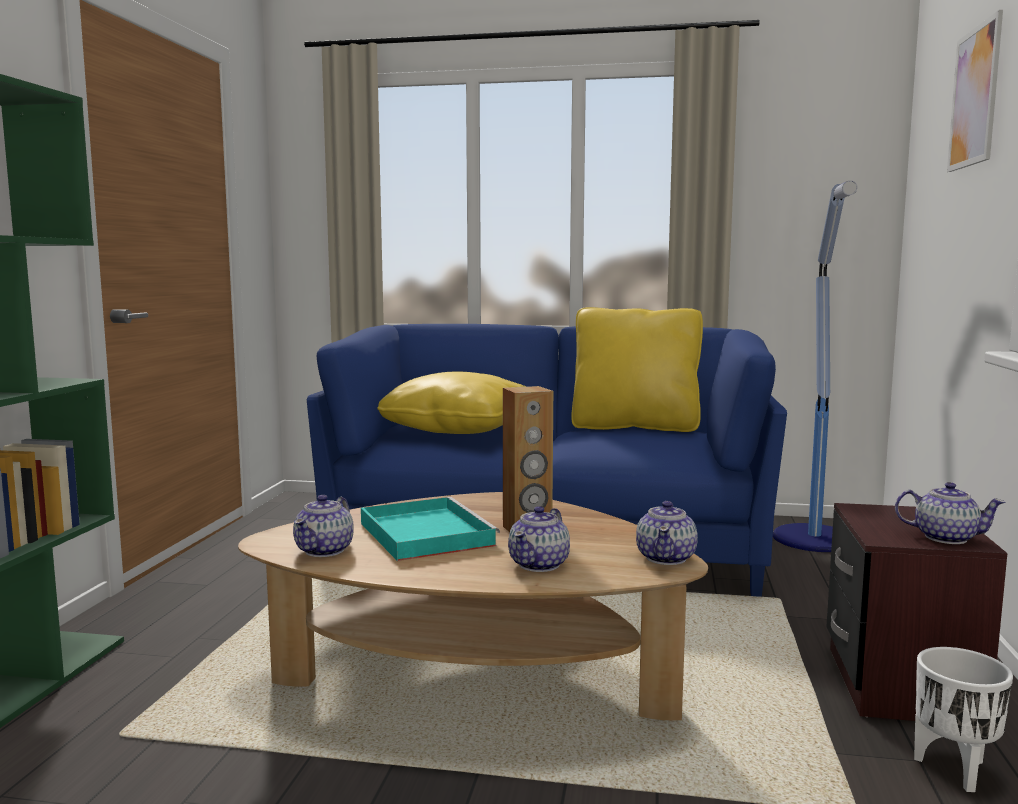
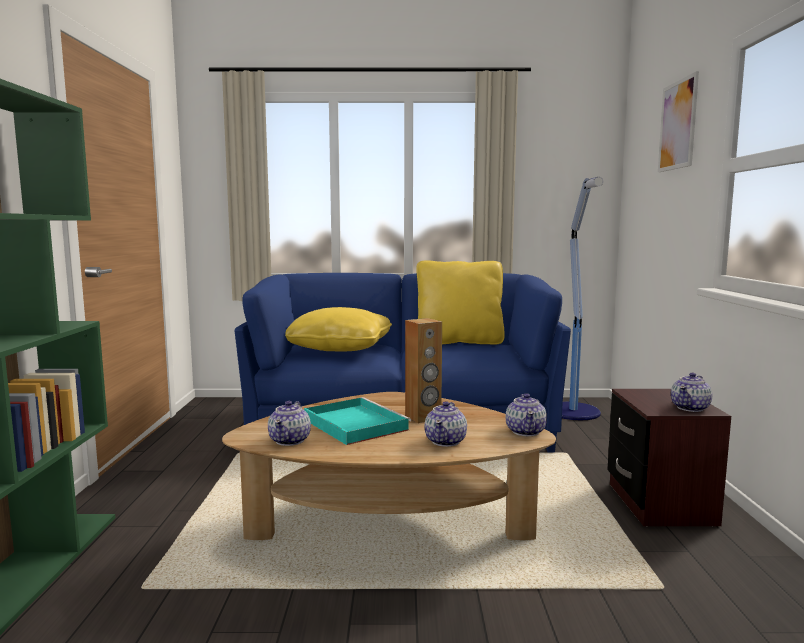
camera: 10 degrees left, 0 degrees up
(945, 537) = (690, 408): teapot -> teapot turned 120 degrees clockwise
(955, 769) = (711, 554): white planter -> none

